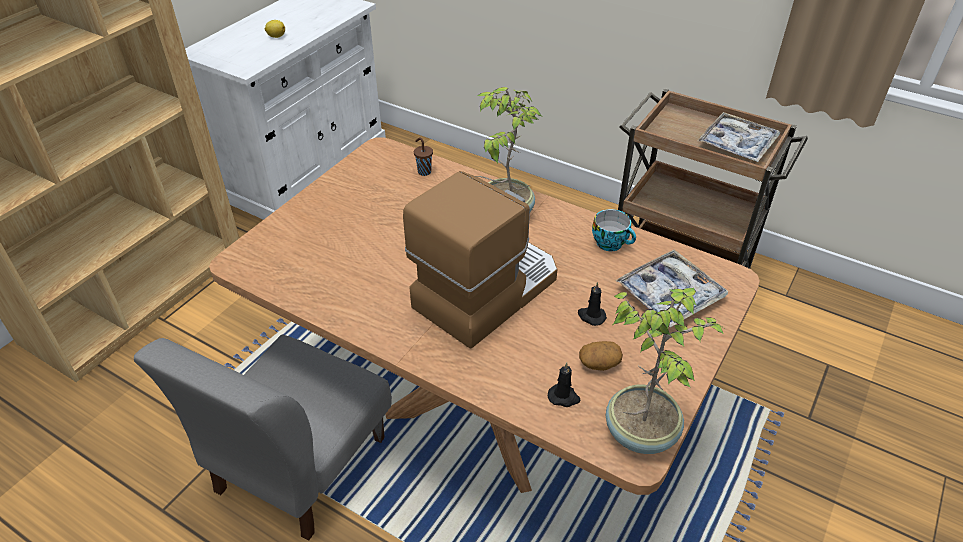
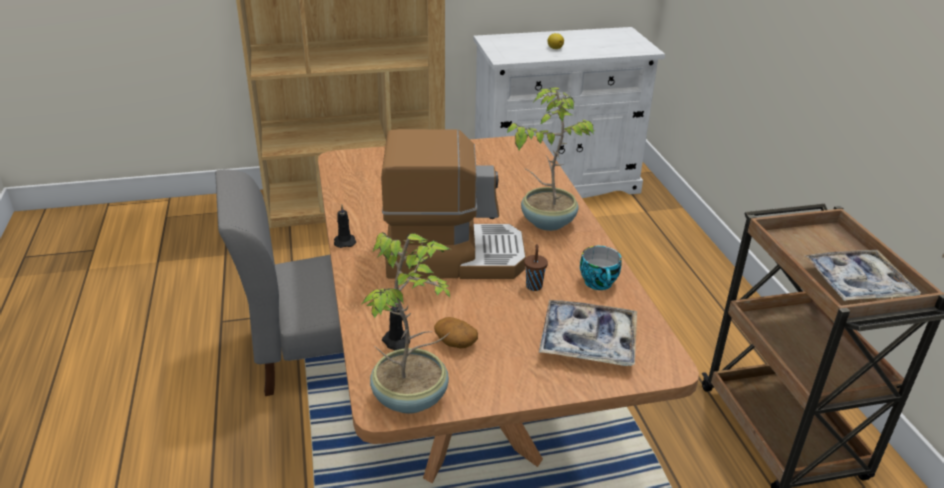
camera: 45 degrees right, 10 degrees down
(424, 171) = (532, 169): brown cup -> brown cup (534, 285)
(591, 316) = (500, 314): black candle -> black candle (344, 241)

